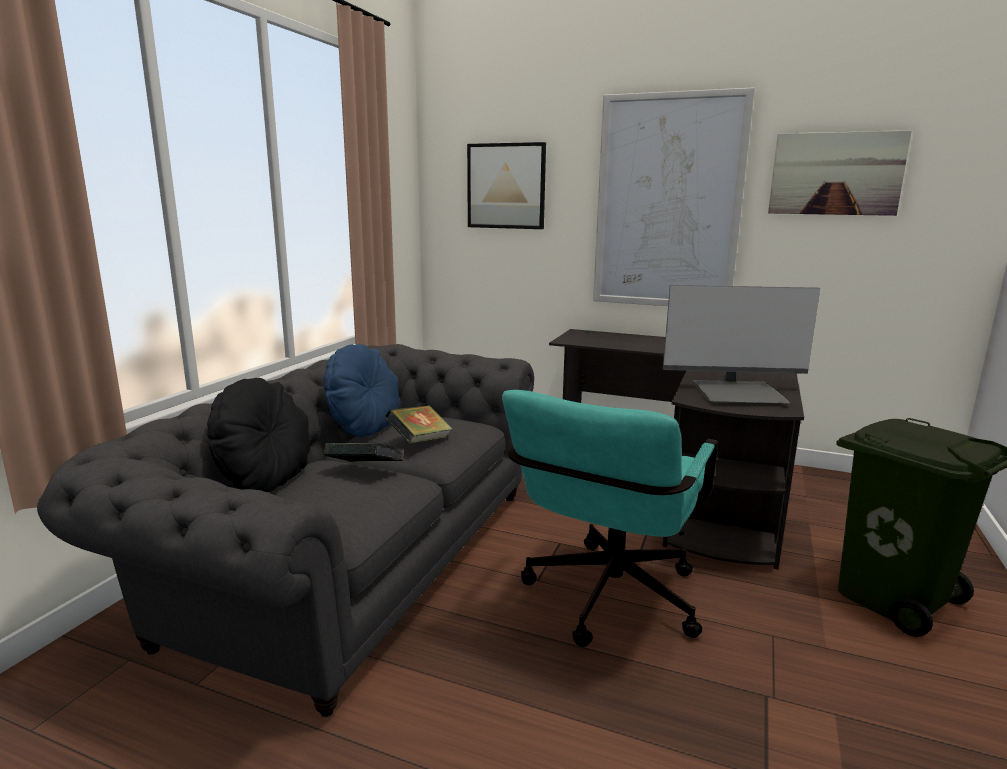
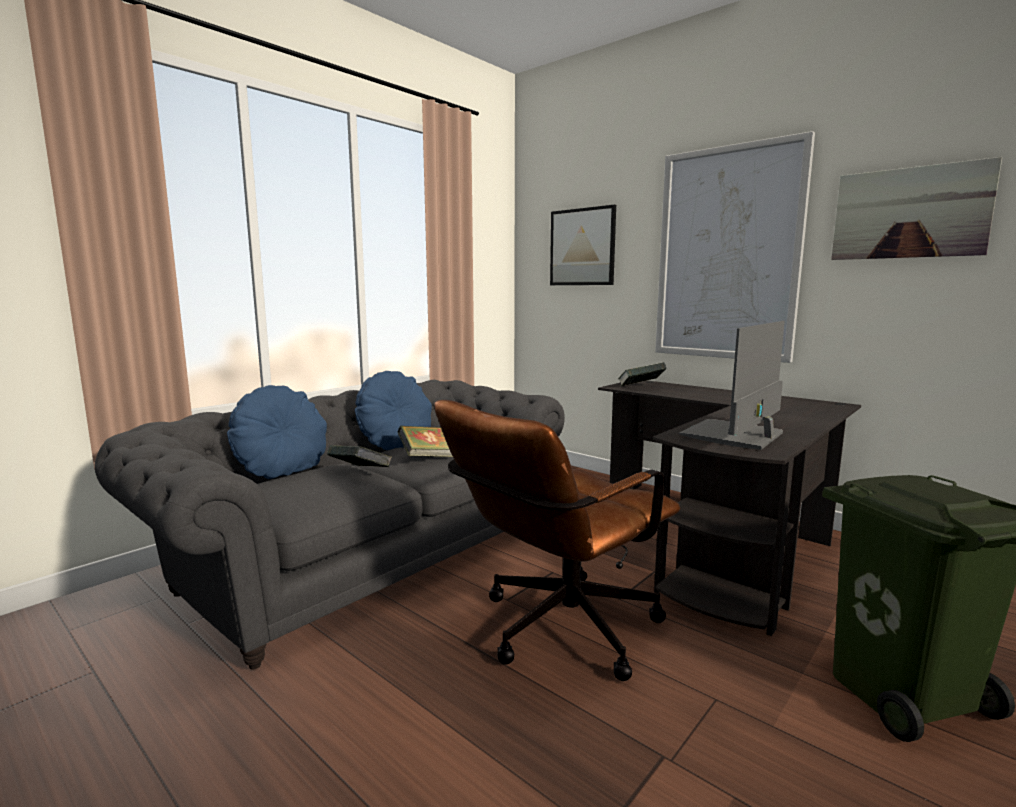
camera: 20 degrees right, 5 degrees down
(266, 482) = (282, 473): black pillow -> blue pillow
(590, 340) = (641, 387): none -> book
(606, 603) = (557, 631): turquoise office chair -> brown office chair
(737, 393) = (734, 436): monitor -> monitor turned 105 degrees clockwise

